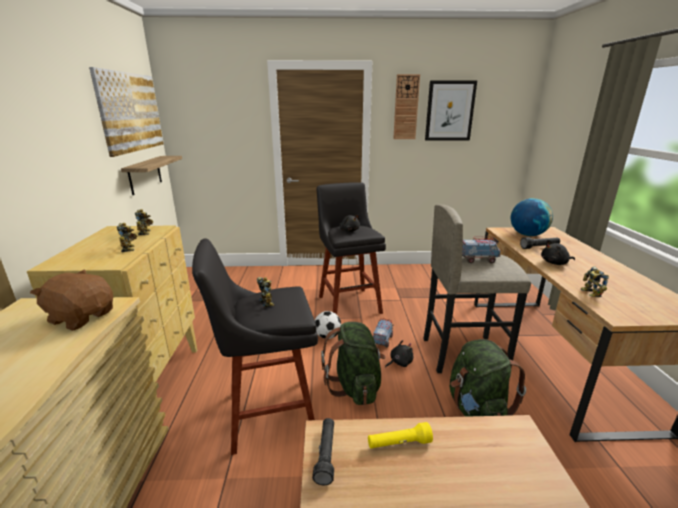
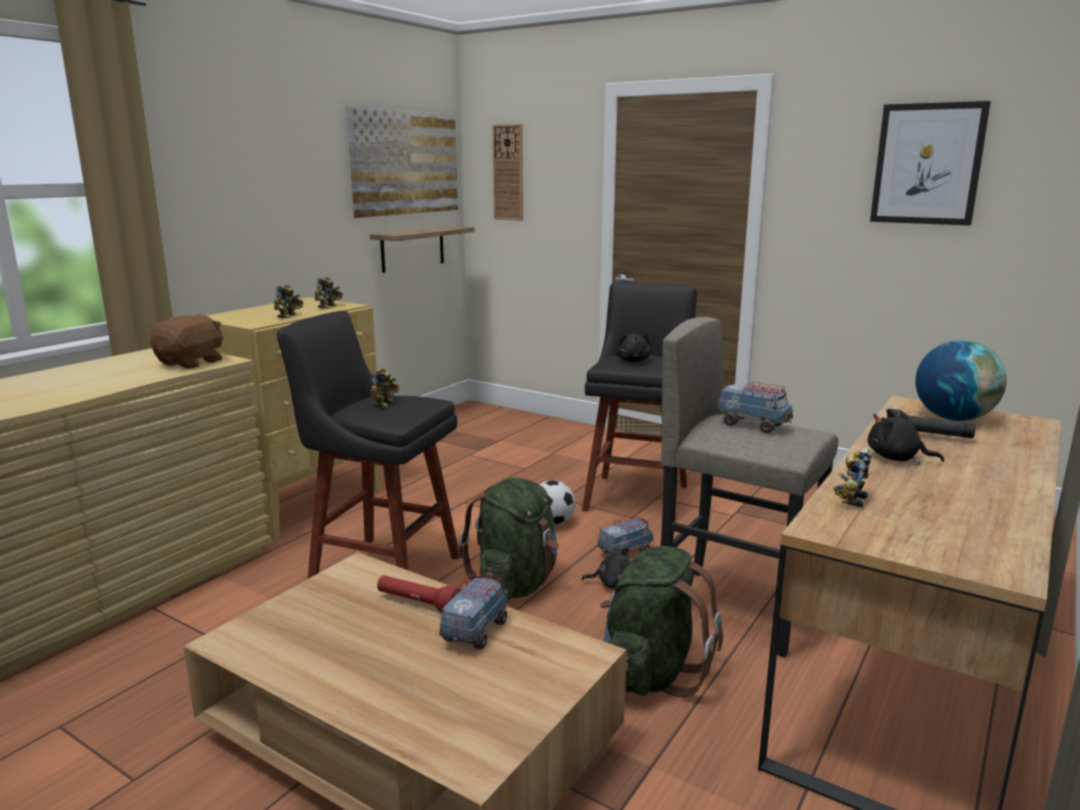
camera: 35 degrees right, 5 degrees down
(82, 317) = (192, 363): brown plush toy -> brown plush toy turned 60 degrees clockwise
(326, 455) = (336, 581): black flashlight -> none
(399, 443) = (418, 603): yellow flashlight -> red flashlight
(406, 107) = (834, 157): wall clock -> wall clock (508, 173)
(456, 447) = (475, 631): none -> toy truck

